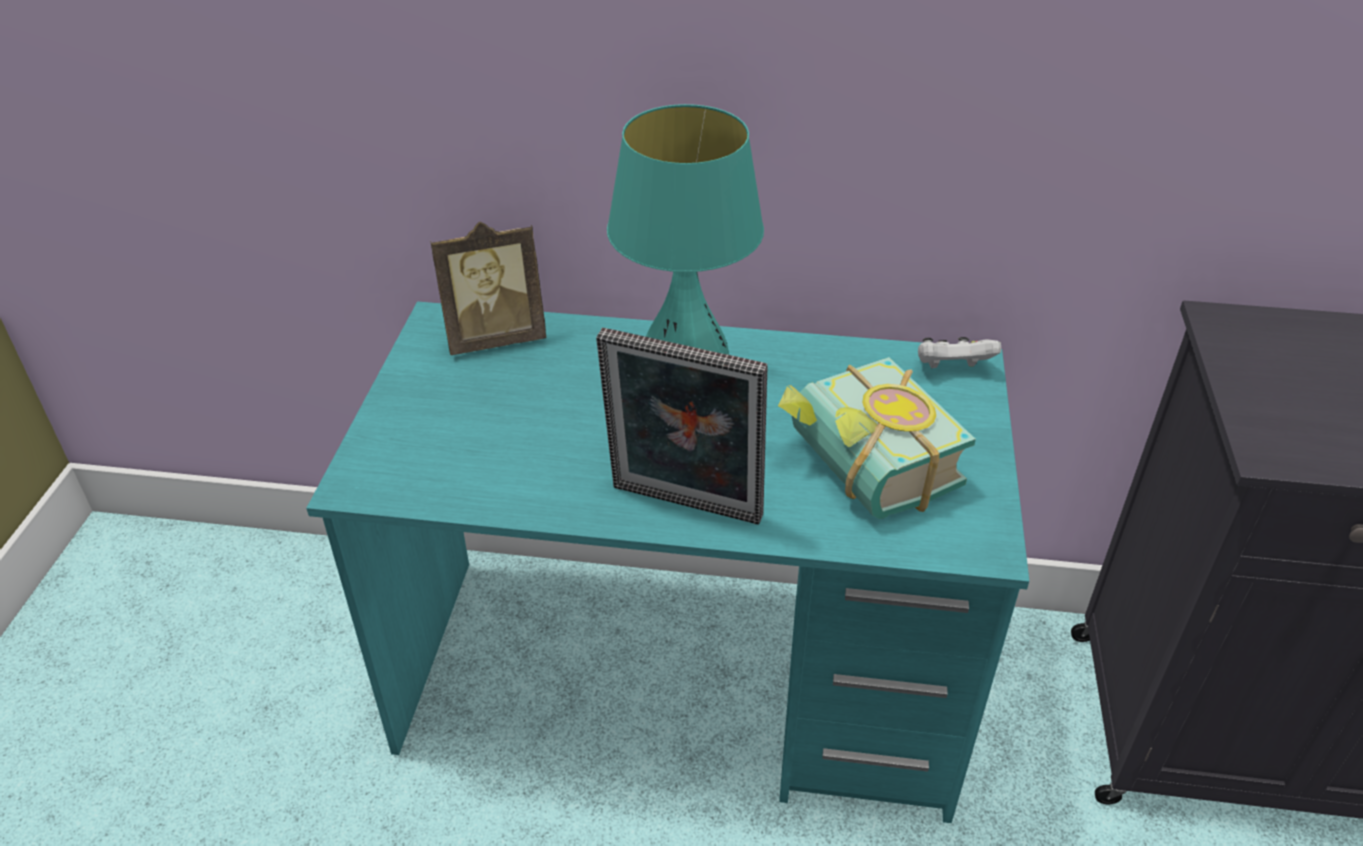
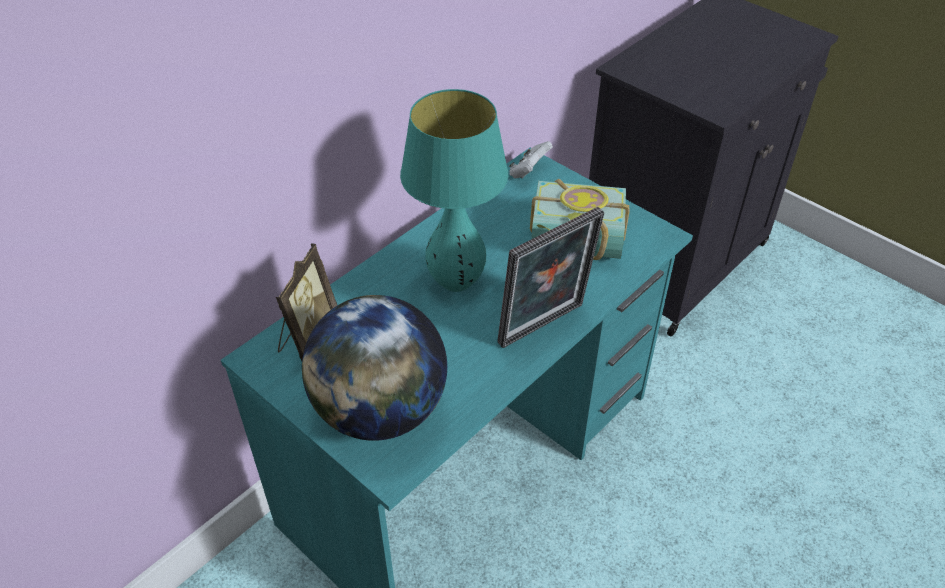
camera: 55 degrees left, 5 degrees up
(434, 437) = (380, 411): none -> globe

